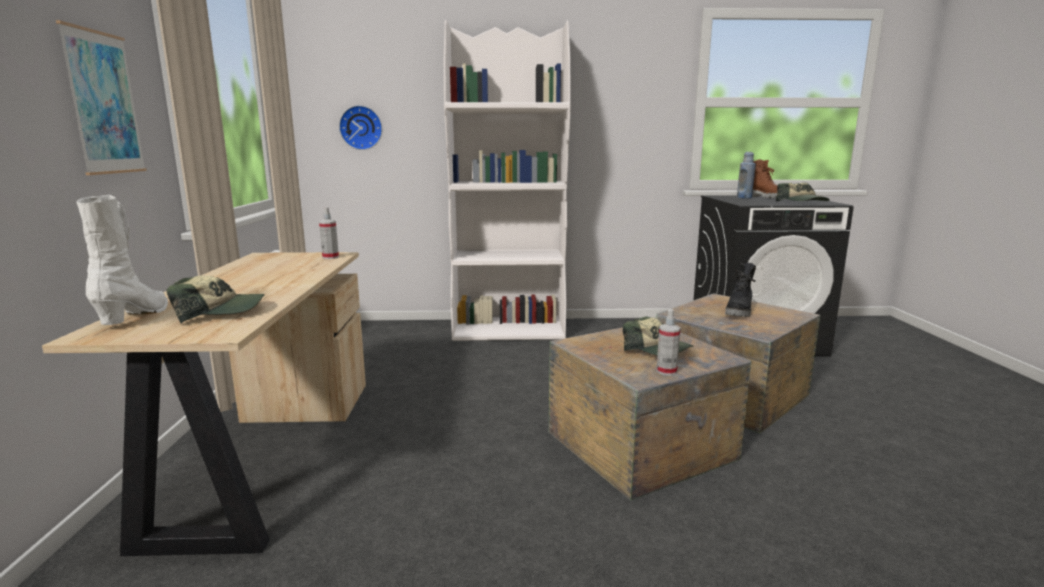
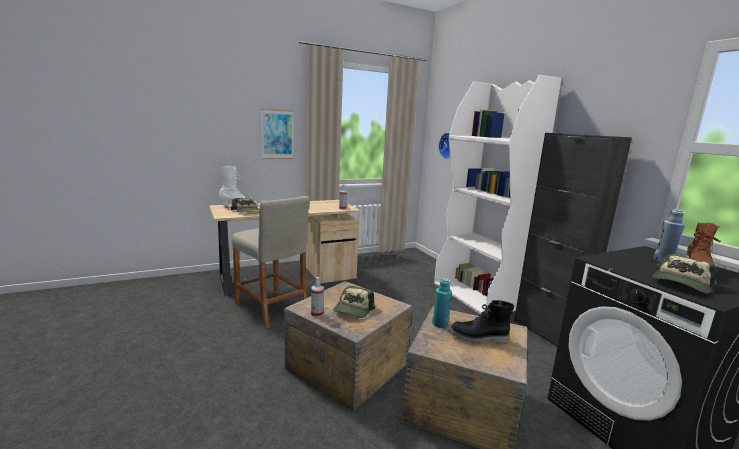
camera: 65 degrees right, 0 degrees up
(401, 489) = (271, 308): none -> beige stool
(613, 324) = (547, 333): none -> black cabinet
(705, 319) = (440, 324): none -> turquoise bottle

